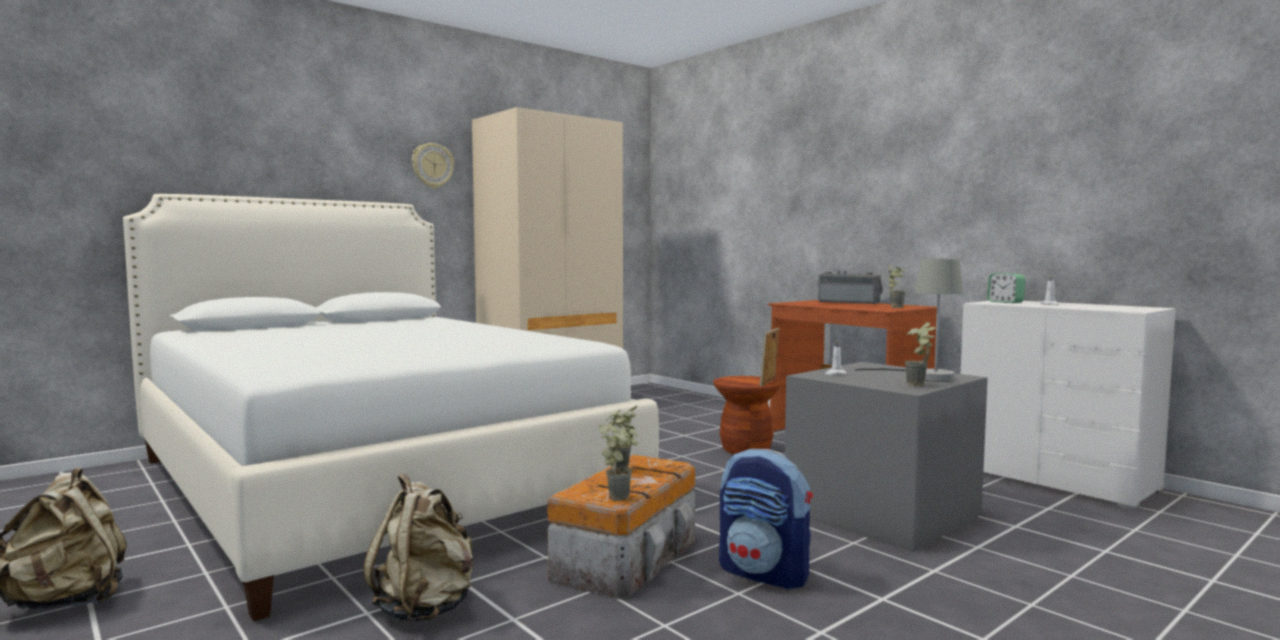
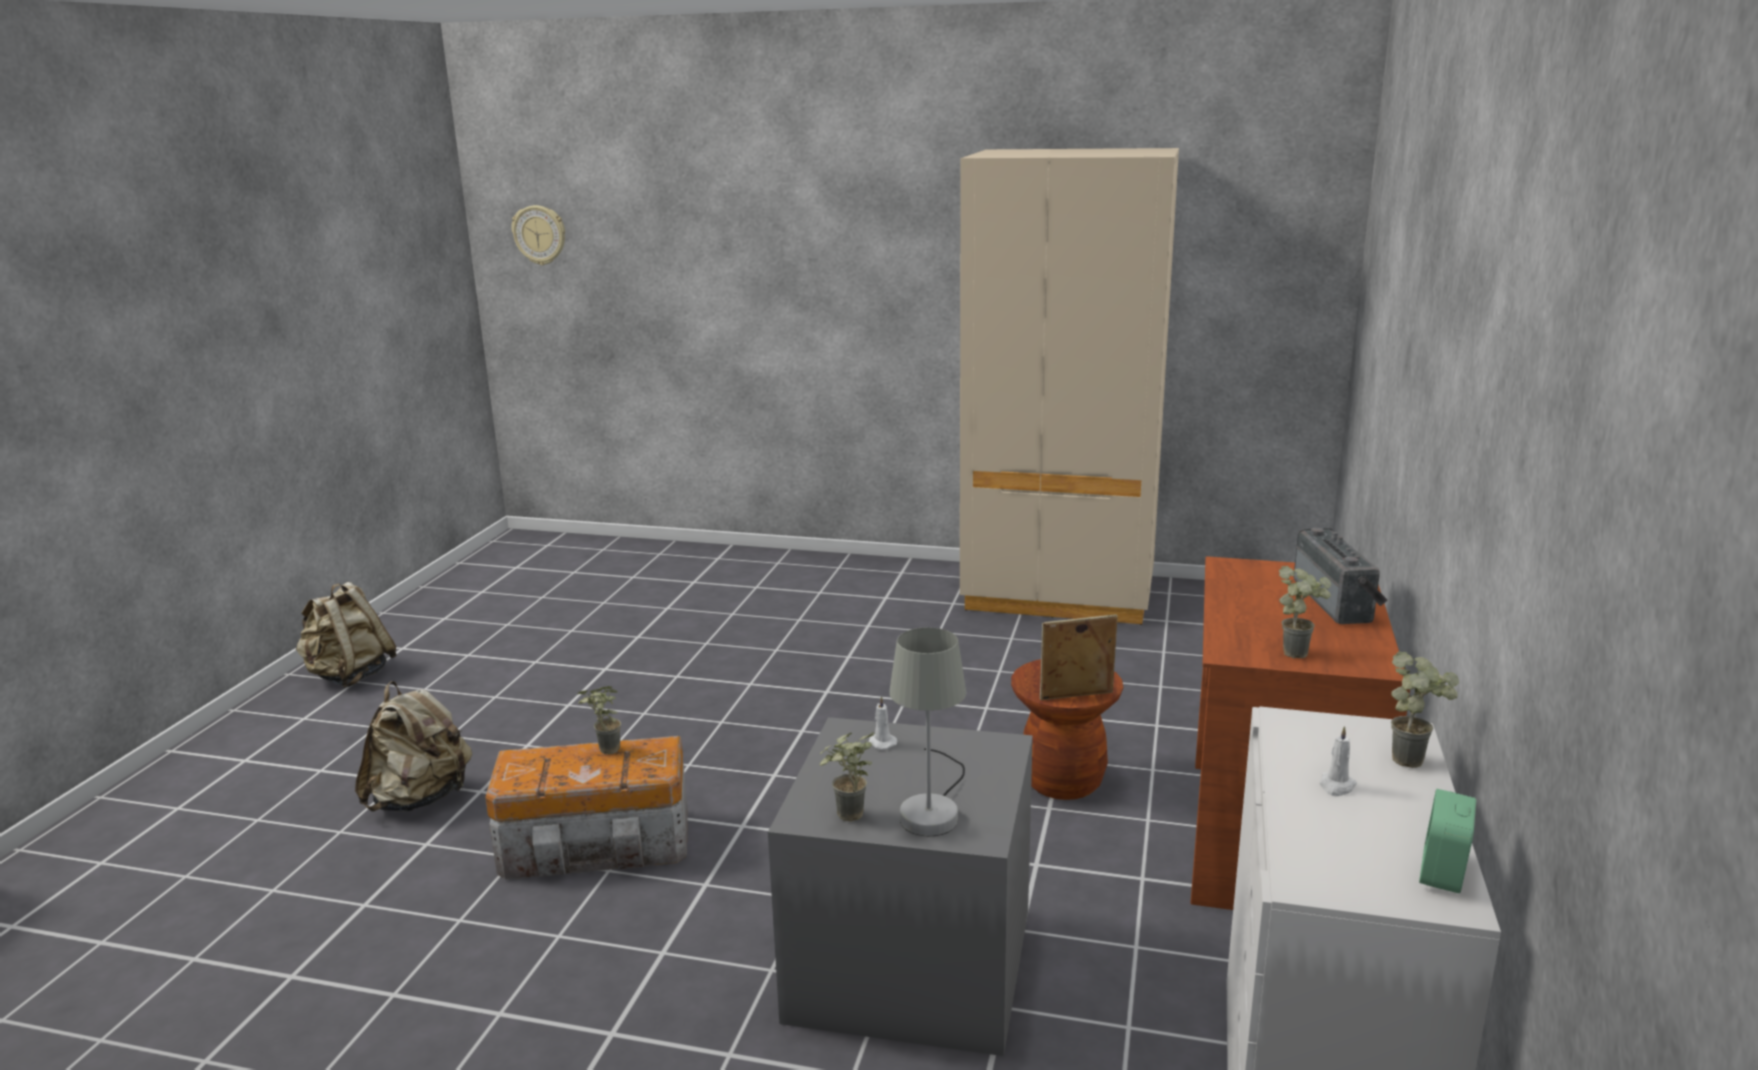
camera: 55 degrees right, 15 degrees up
(375, 480) = (677, 640): white bed -> none
(432, 166) = (925, 223): wall clock -> wall clock (540, 235)
(620, 496) = (519, 781): potted plant -> potted plant (1414, 759)
(765, 574) = (620, 936): backpack -> none
(1005, 302) = (1334, 738): alarm clock -> alarm clock (1442, 872)

